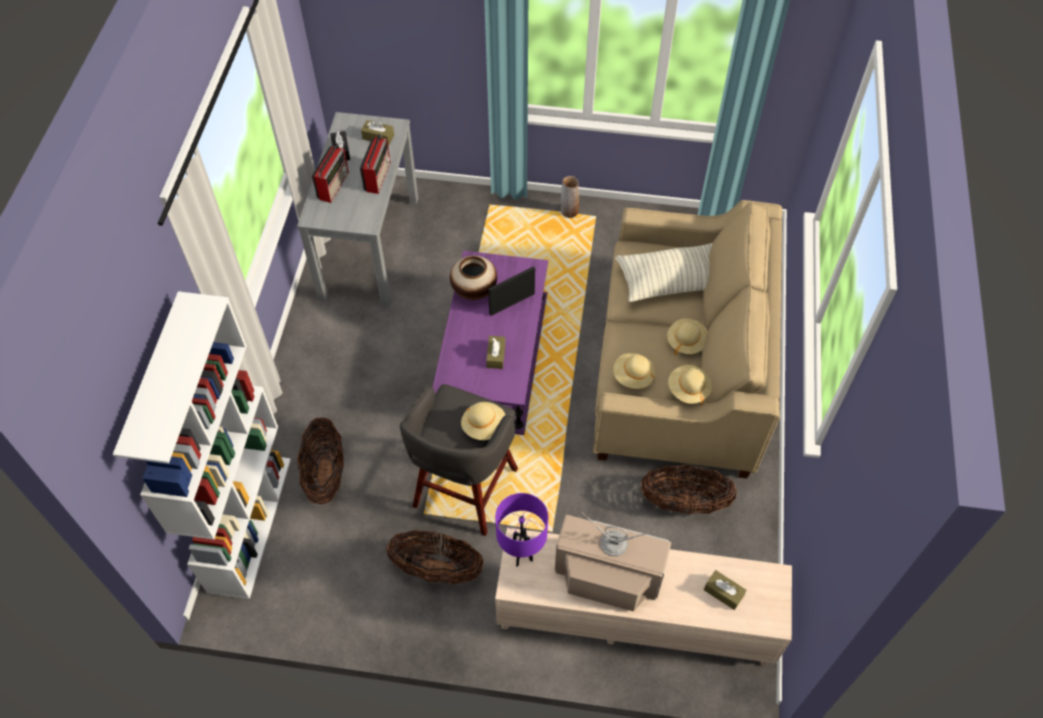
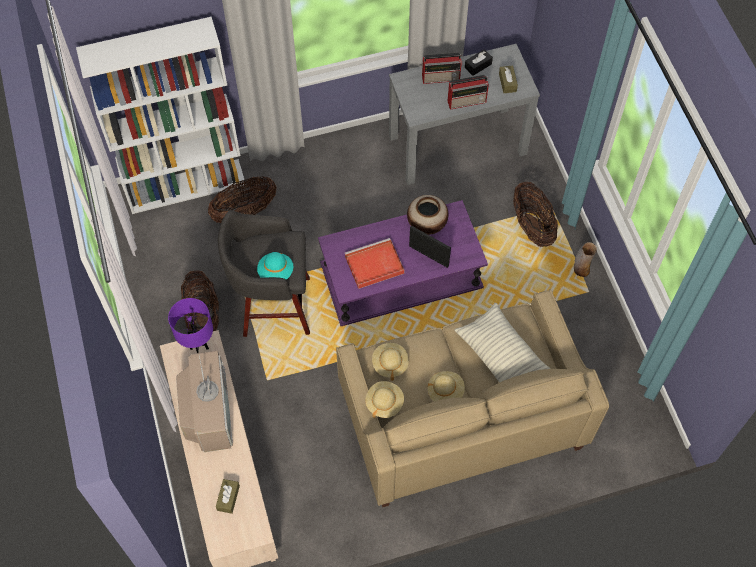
camera: 65 degrees right, 5 degrees up
(484, 426) = (276, 272): beige hat -> turquoise hat
(496, 356) = (373, 265): brown tissue box -> red tray
(684, 502) = (337, 466): basket -> basket (532, 226)

